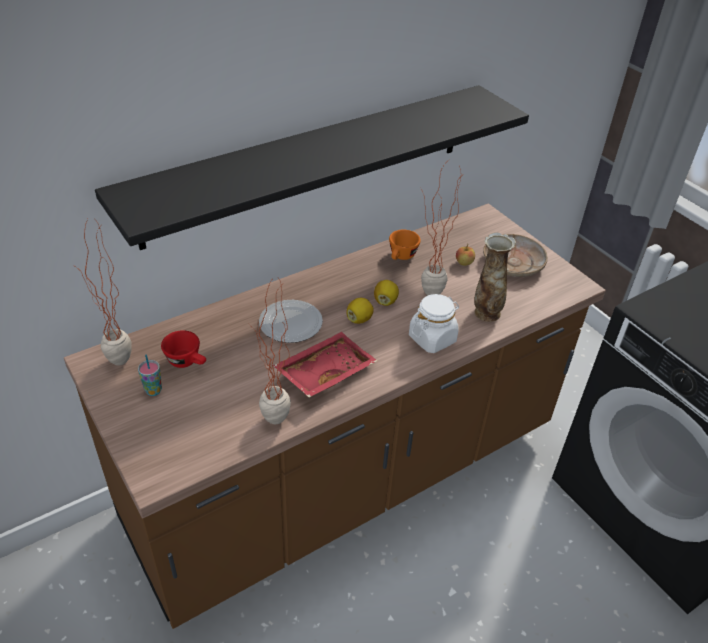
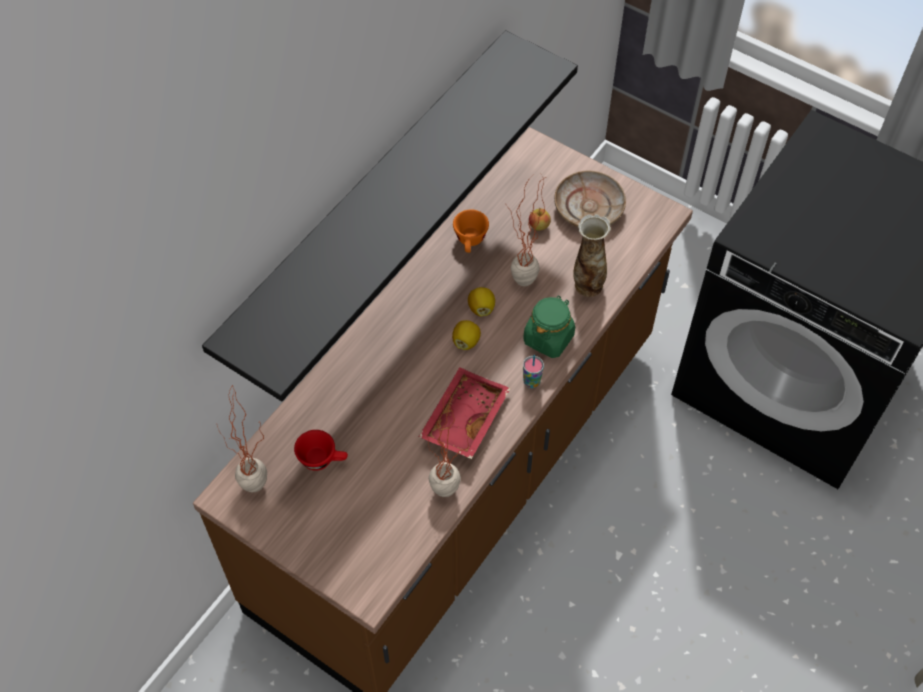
camera: 20 degrees left, 15 degrees up
(153, 390) = (309, 505): cup -> cup (531, 382)
(291, 324) = (401, 373): plate -> none
(432, 338) = (548, 338): white jar -> green jar

